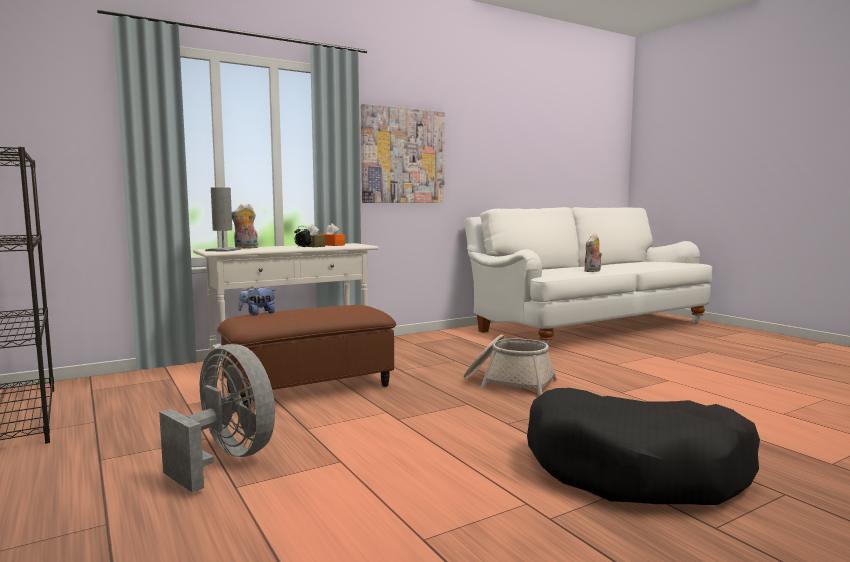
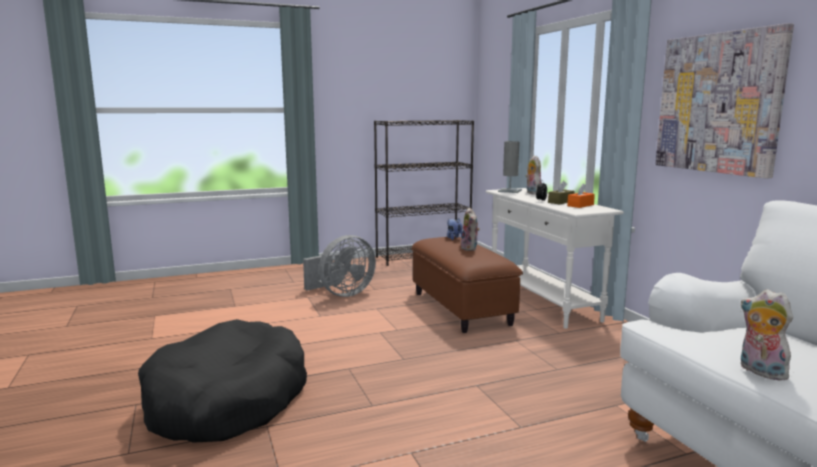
camera: 100 degrees right, 5 degrees up
(319, 308) = (470, 248): none -> plush toy
(508, 382) = (464, 386): basket -> none

